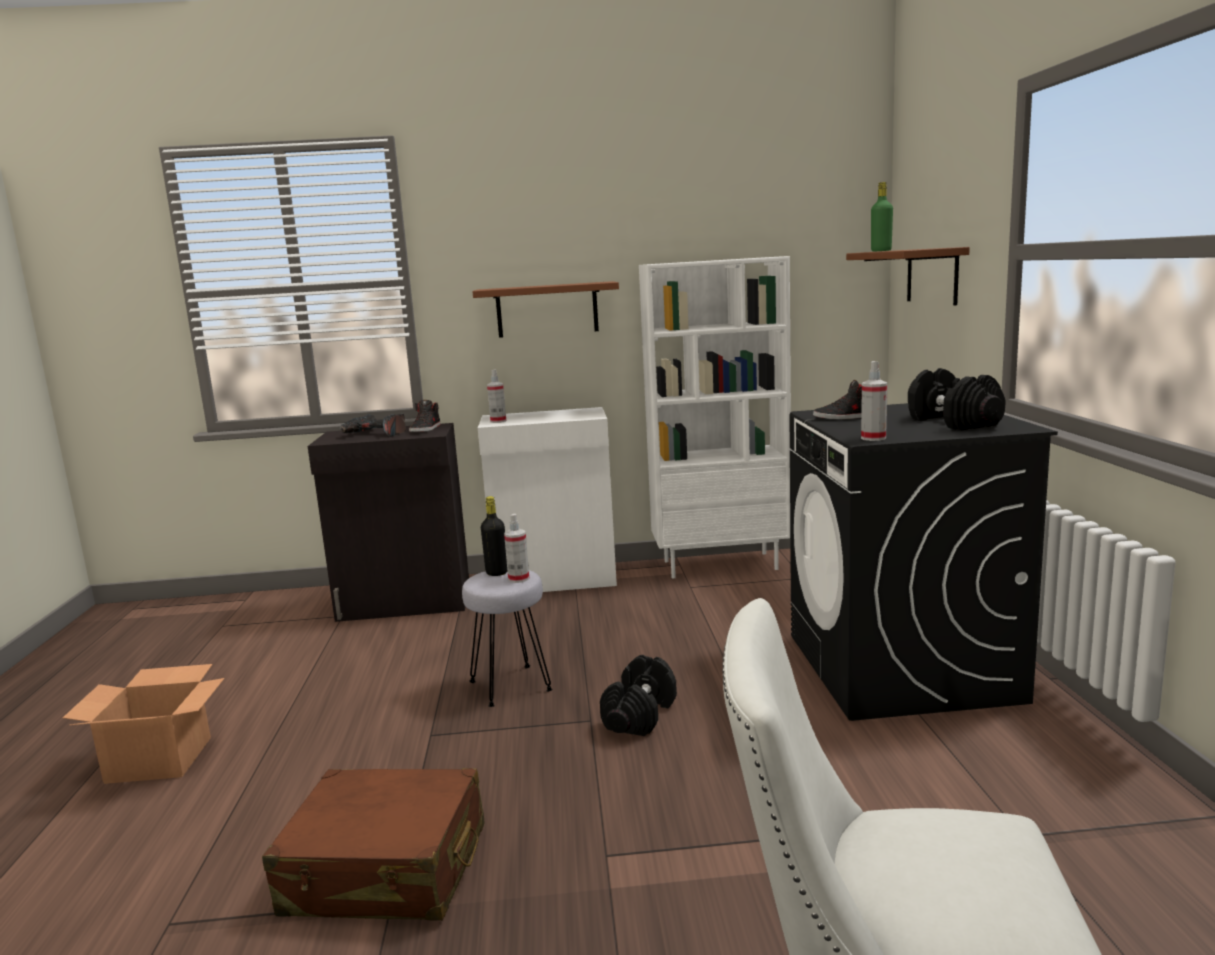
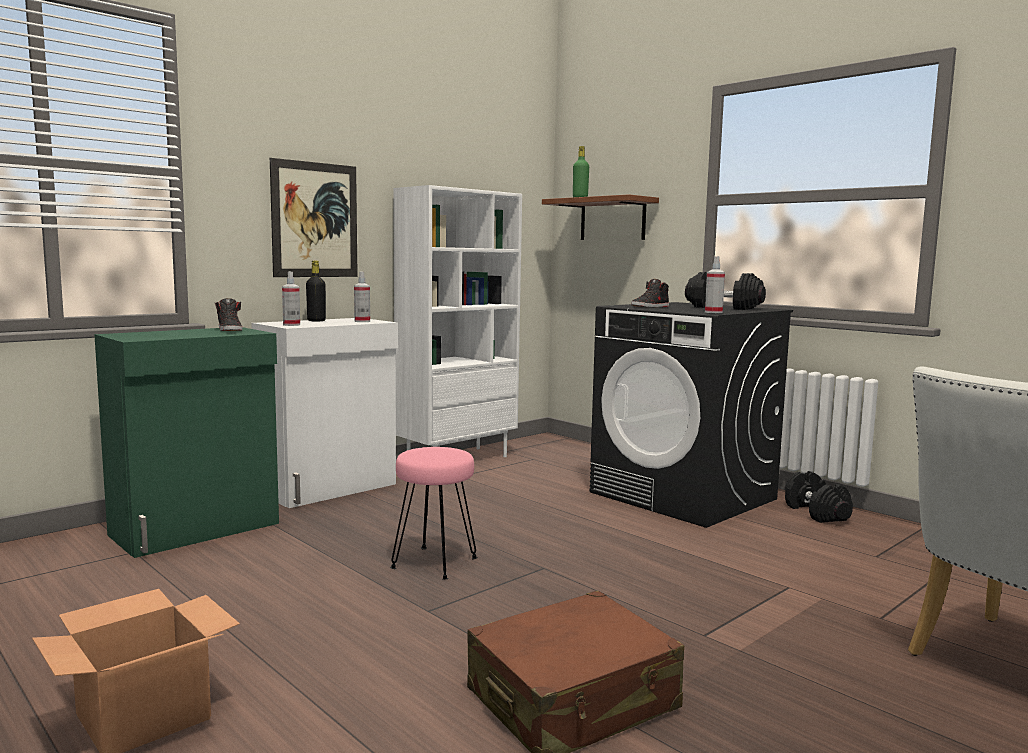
camera: 40 degrees left, 5 degrees down
(374, 434) = (178, 334): power drill -> none
(405, 604) = (197, 529): black cabinet -> green cabinet
(496, 572) = (421, 450): black bottle -> black bottle (316, 320)
(511, 685) = (435, 562): grey stool -> pink stool
(518, 579) = (452, 451): spray bottle -> spray bottle (362, 321)
(547, 310) = (315, 220): brown shelf -> picture
(640, 715) = (574, 556): black dumbbell -> black dumbbell (817, 513)

